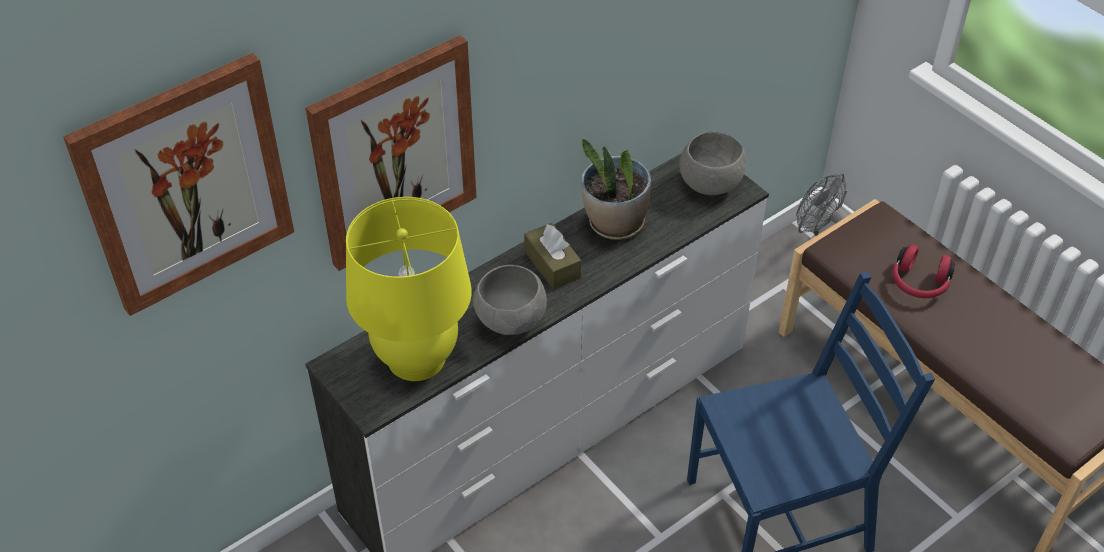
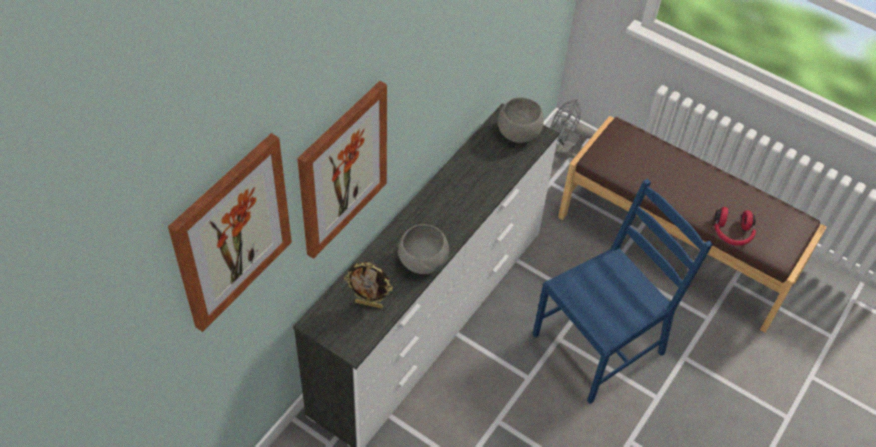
camera: 20 degrees left, 5 degrees up
(416, 358) = (369, 304): yellow table lamp -> picture frame
(552, 264) = (435, 215): brown tissue box -> none
(615, 223) = (466, 176): potted plant -> none
(919, 283) = (658, 171): red headphones -> red headphones (732, 233)

